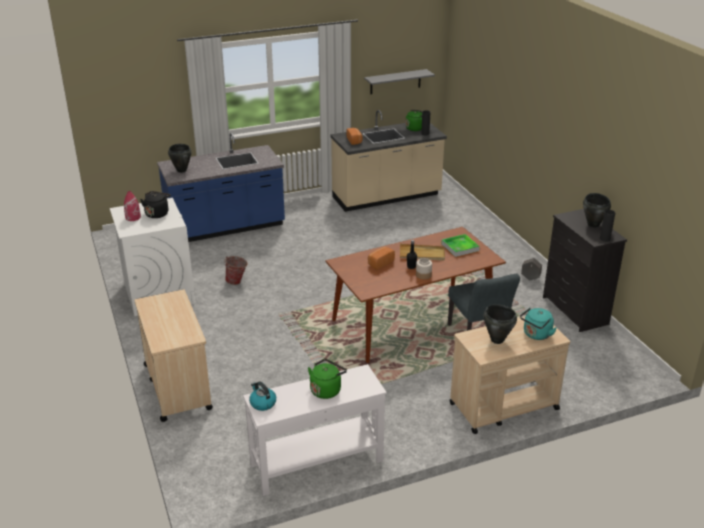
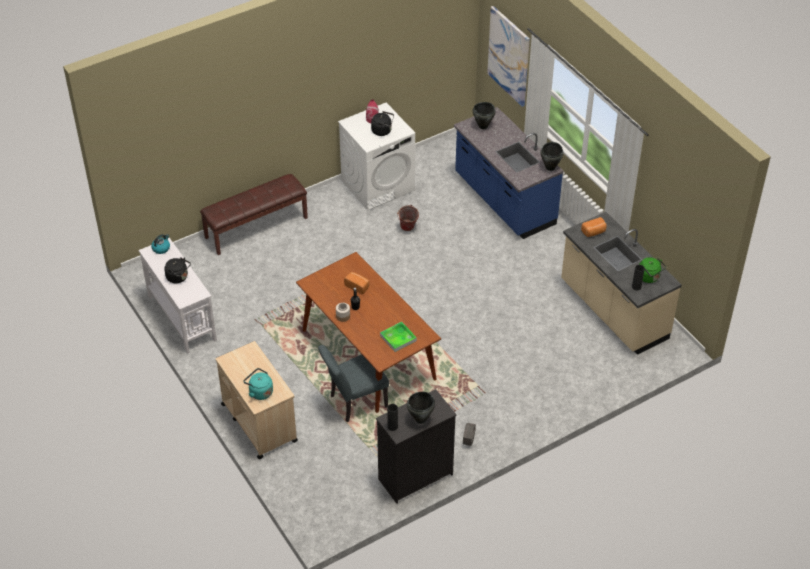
camera: 80 degrees right, 15 degrees up
(142, 104) = (509, 56): none -> picture
(177, 386) = (256, 227): beige cart -> brown bench
(326, 390) = (178, 277): green kettle -> black kettle
(395, 81) = (679, 224): grey shelf -> none
(422, 254) = (379, 313): beige tray -> none
(497, 340) = (249, 367): black cooking pot -> black cooking pot (550, 167)

